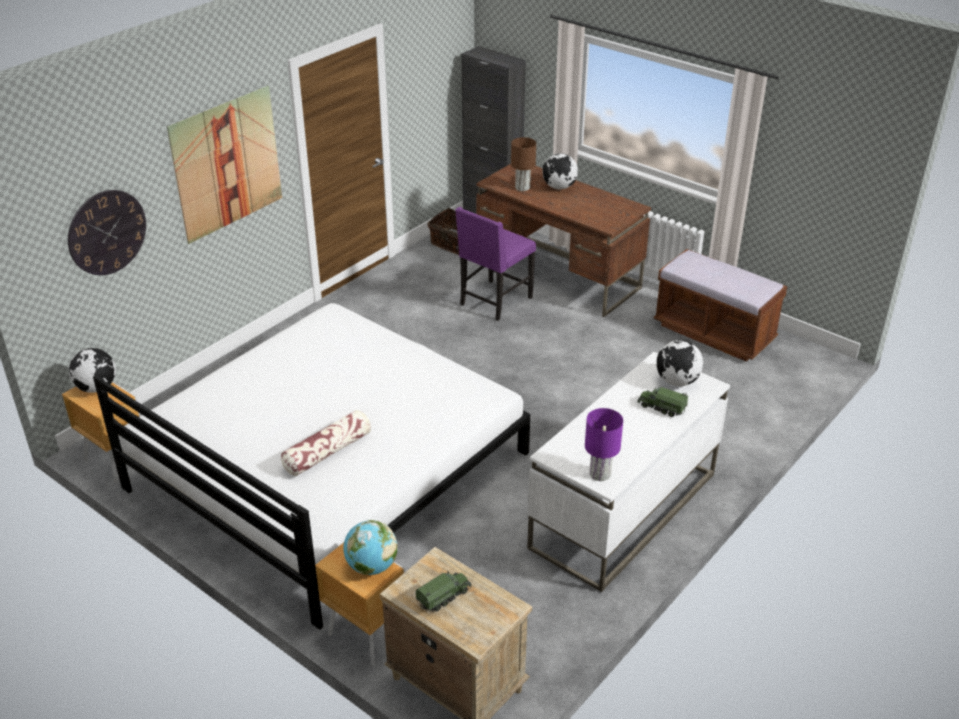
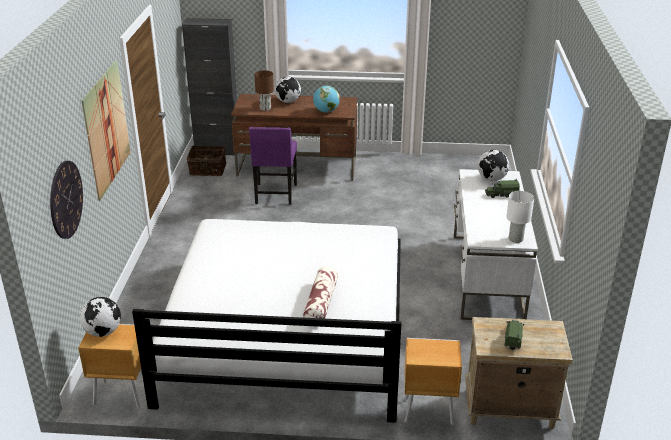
camera: 35 degrees left, 5 degrees down
(371, 566) = (440, 348): globe -> globe (326, 111)
(600, 473) = (515, 239): purple table lamp -> white table lamp
(714, 333) = (424, 168): brown bench -> none

